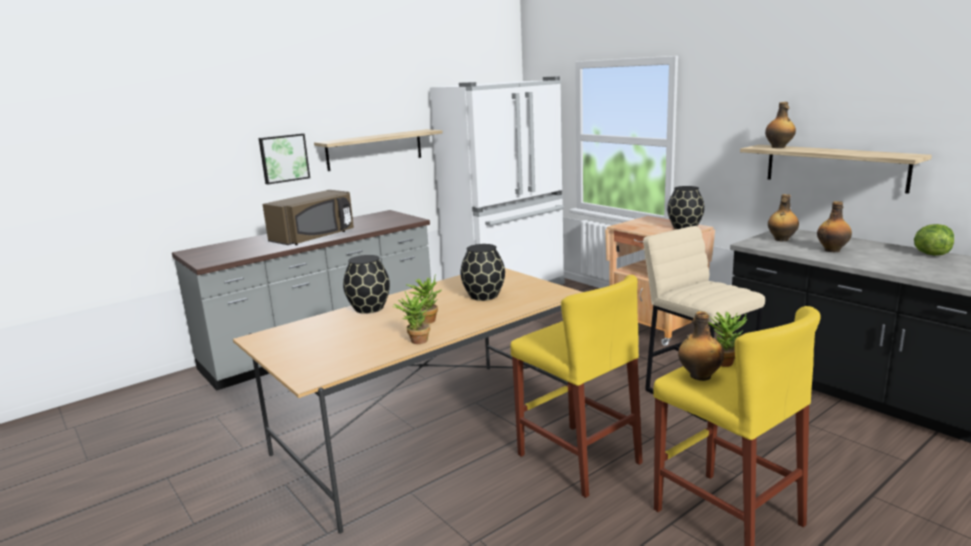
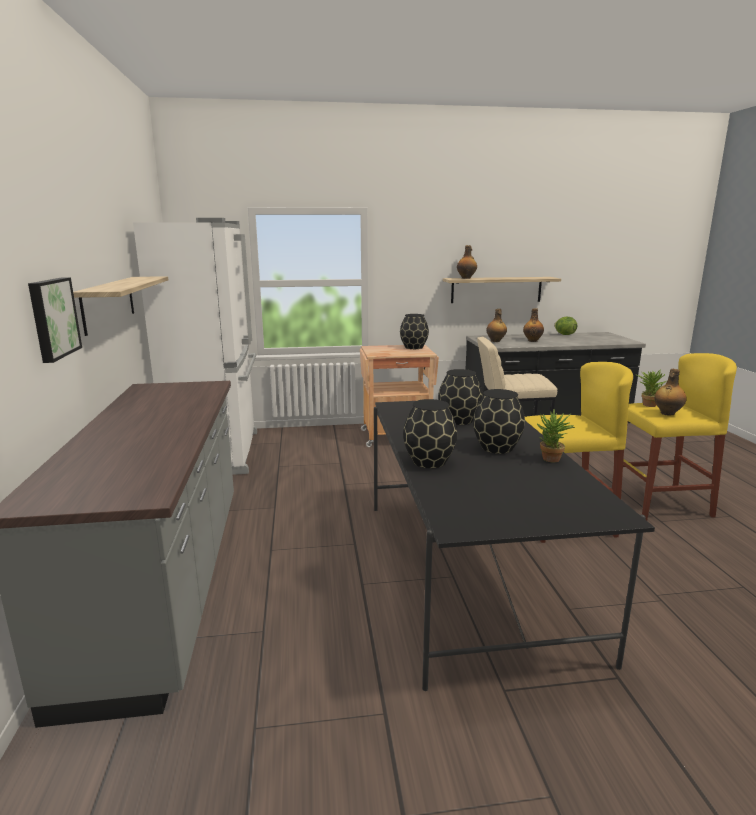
camera: 60 degrees left, 0 degrees up
(315, 237) = (172, 426): brown microwave -> none
(426, 320) = (497, 447): potted plant -> black vase
(429, 433) = (470, 571): beige dining table -> black dining table

